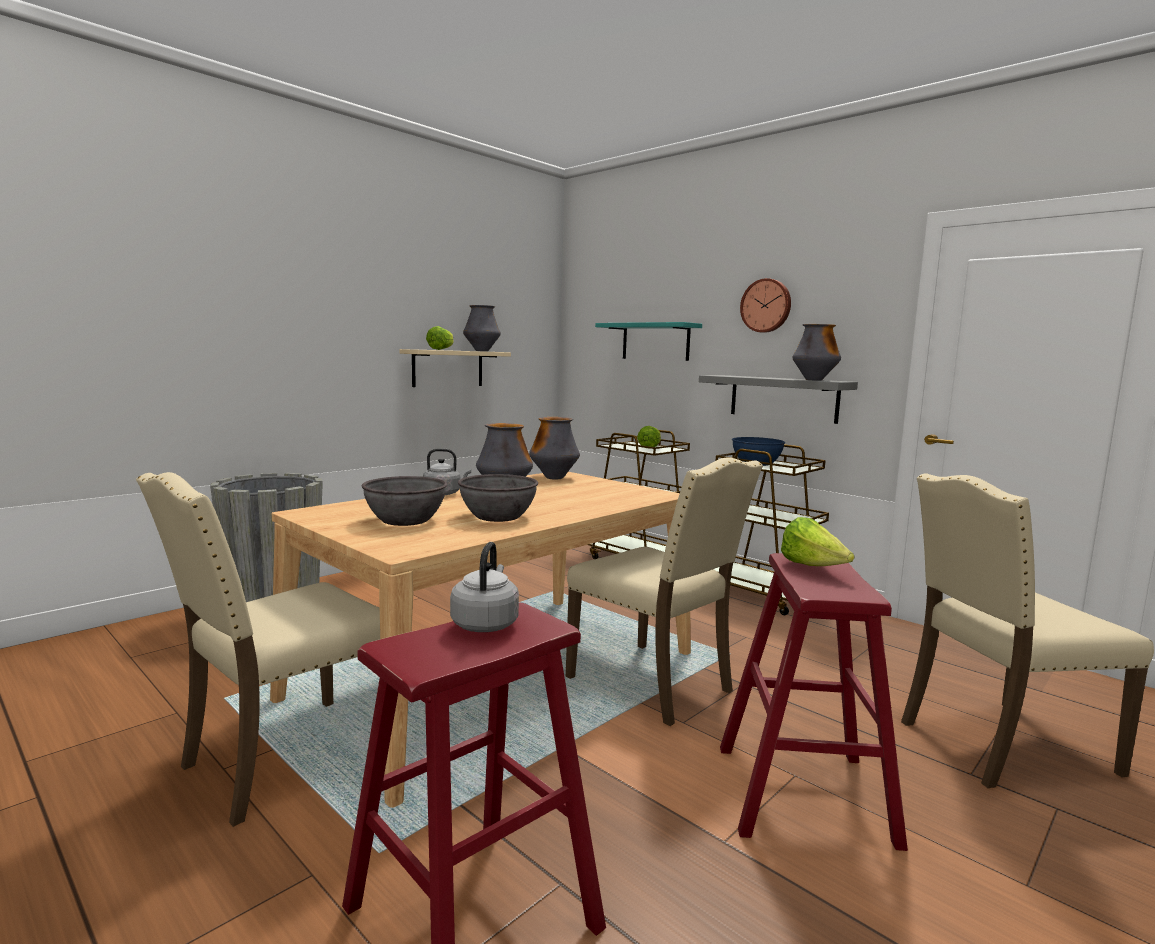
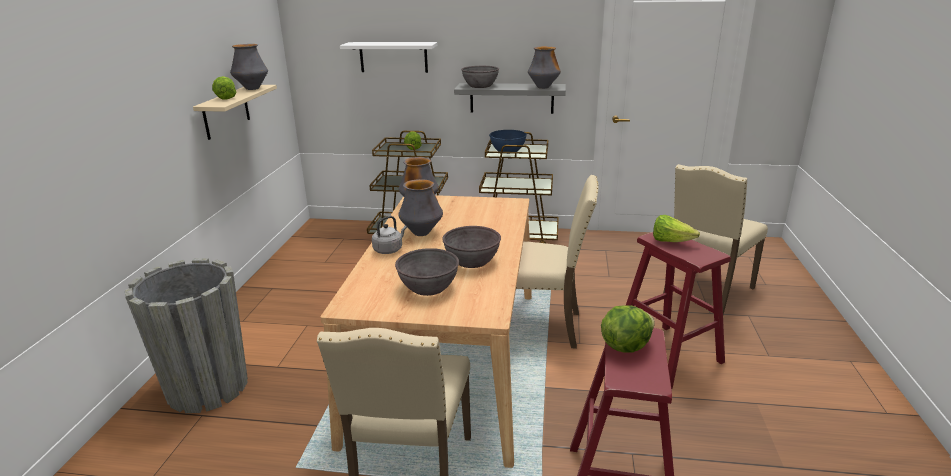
camera: 35 degrees left, 15 degrees up
(485, 623) = (625, 345): grey kettle -> lettuce
(655, 342) = (393, 57): turquoise shelf -> white shelf
(737, 376) = (480, 86): none -> grey bowl
(766, 306) = (492, 28): wall clock -> none

